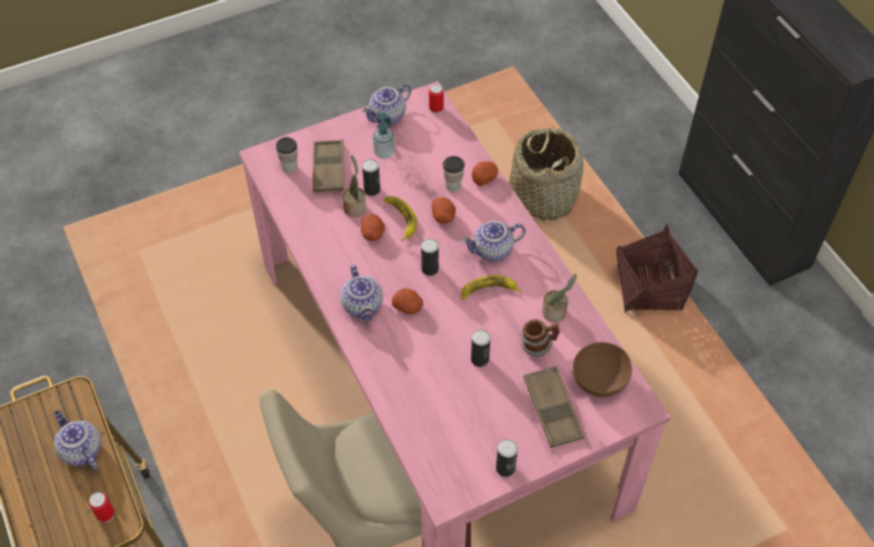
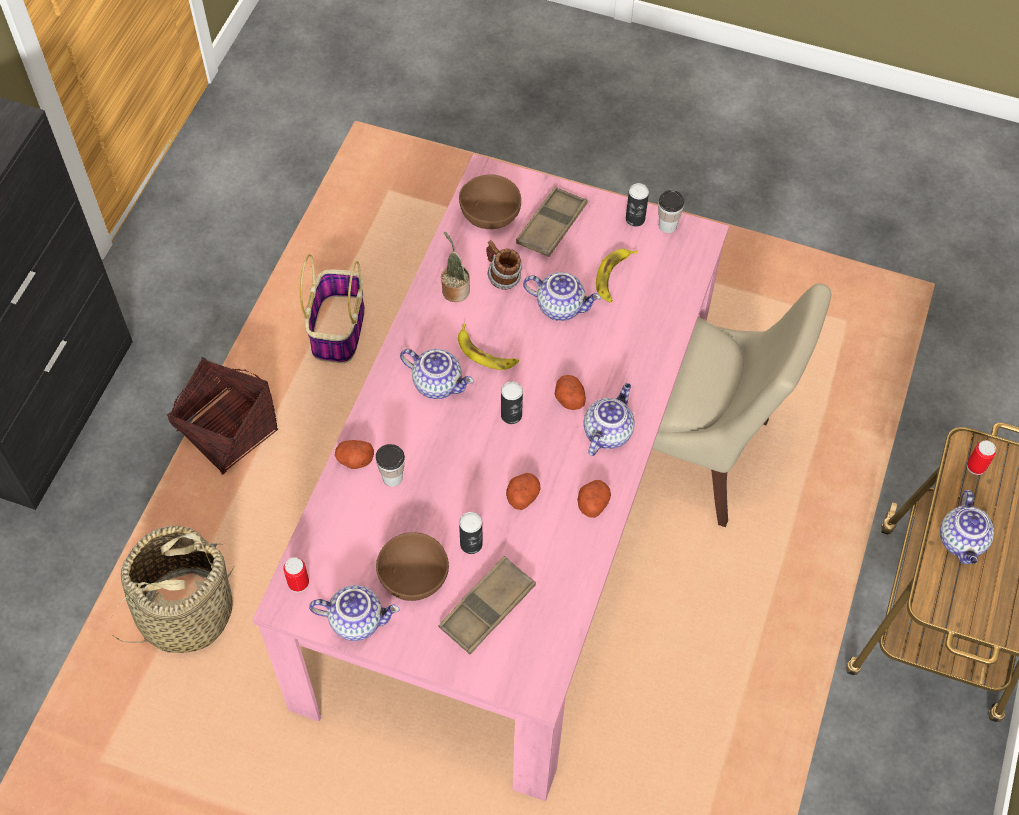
camera: 135 degrees left, 5 degrees up
(289, 167) = (523, 648): cup -> cup (667, 225)
(355, 207) = (508, 540): potted plant -> none
(384, 153) = (412, 577): soap dispenser -> brown bowl
(400, 218) = (480, 488): banana -> banana (614, 277)
(443, 216) = (439, 454): potato -> potato (593, 502)
(479, 359) = (561, 306): can -> teapot
(677, 400) = (338, 329): none -> basket

